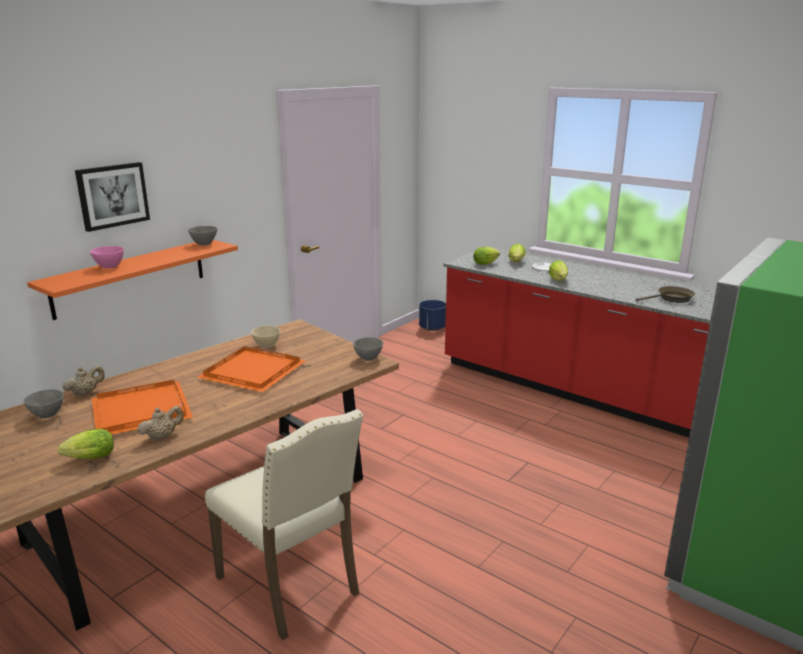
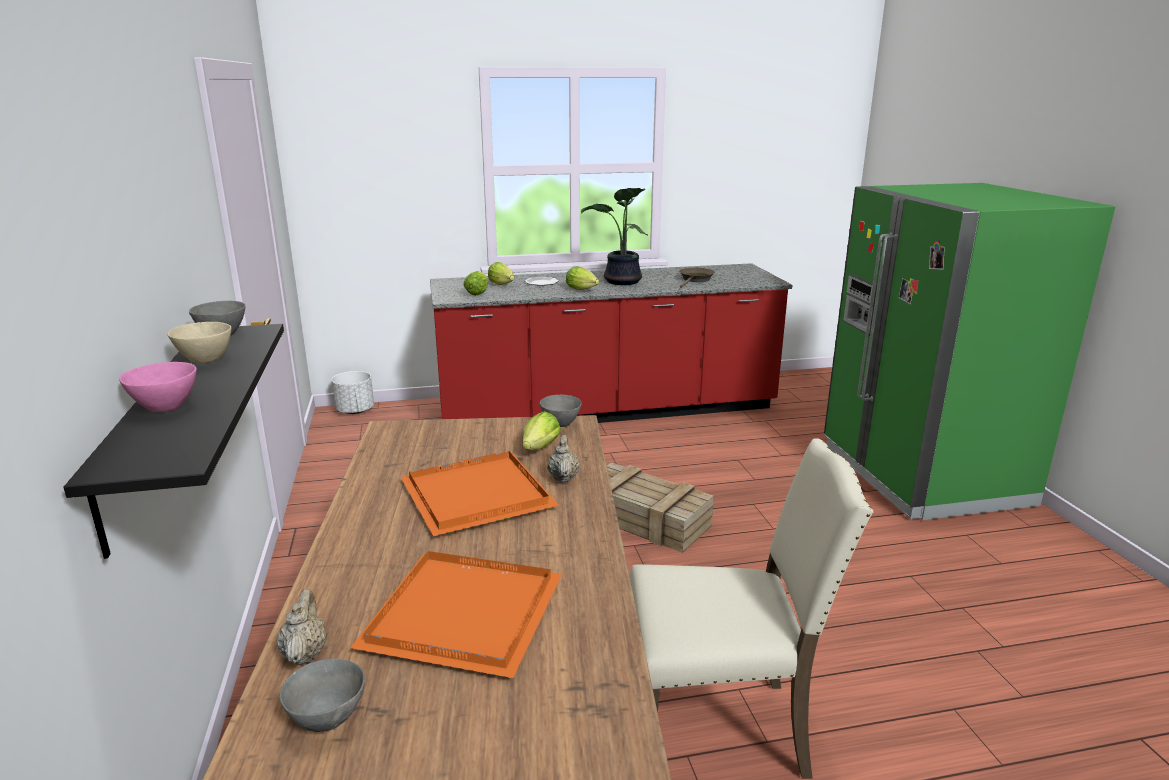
camera: 50 degrees left, 0 degrees up
(88, 459) = (564, 709): lettuce -> lettuce (539, 449)
(112, 195) = (113, 260): picture -> none
(131, 277) = (155, 427): orange shelf -> black shelf
(162, 436) = (577, 618): beige teapot -> beige teapot (563, 477)
(266, 346) = (412, 464): beige bowl -> beige bowl (204, 360)
(432, 328) = (355, 411): blue planter -> white planter
(467, 467) = (642, 519): none -> crate
(604, 283) = (621, 282): none -> potted plant

